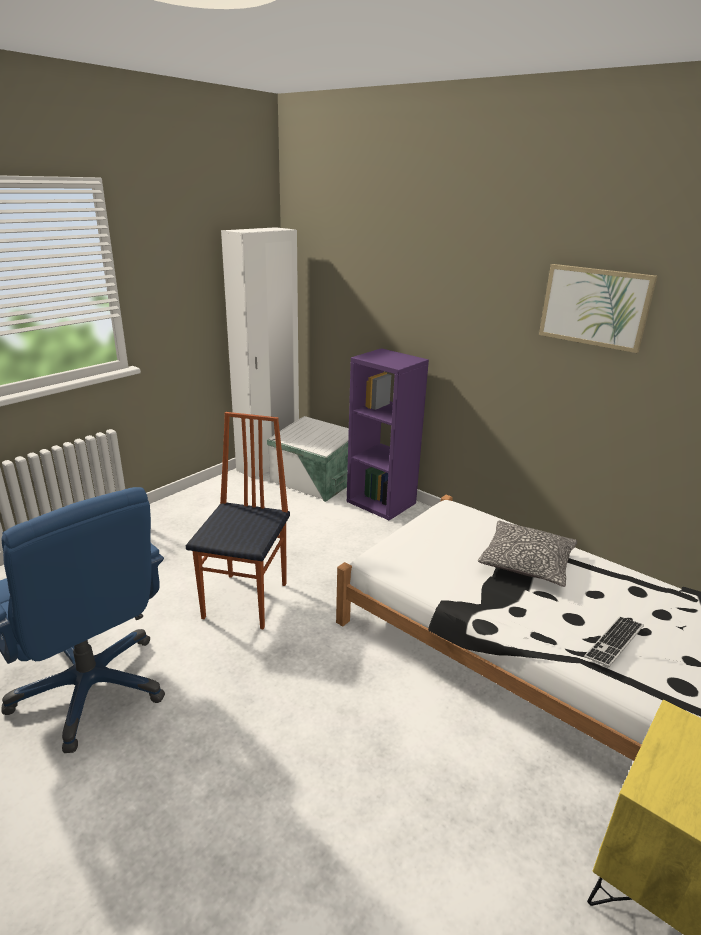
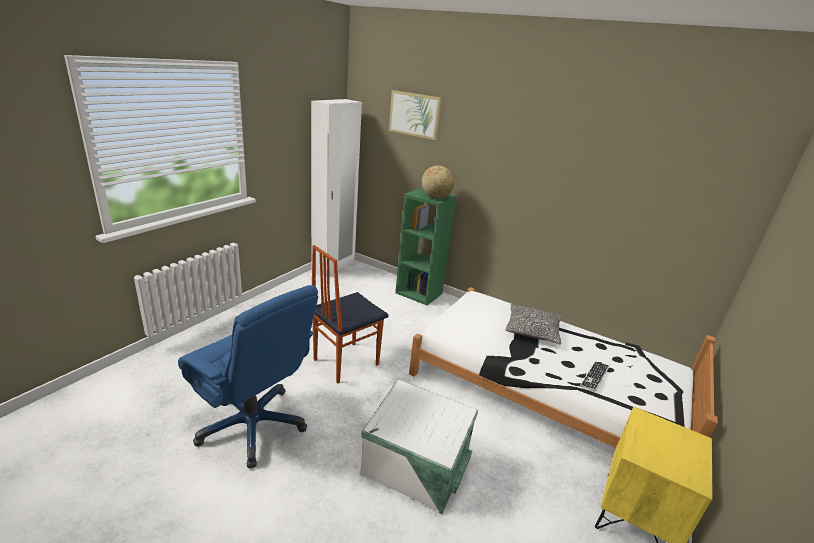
camera: 10 degrees left, 0 degrees up
(247, 600) = (345, 362): chair -> chair turned 135 degrees counterclockwise
(314, 481) = (369, 279): white storage box -> white storage box (415, 467)
(382, 502) = (419, 293): purple bookcase -> green bookcase
(395, 361) = (435, 197): none -> globe
(595, 307) = (571, 167): picture -> picture (415, 114)

